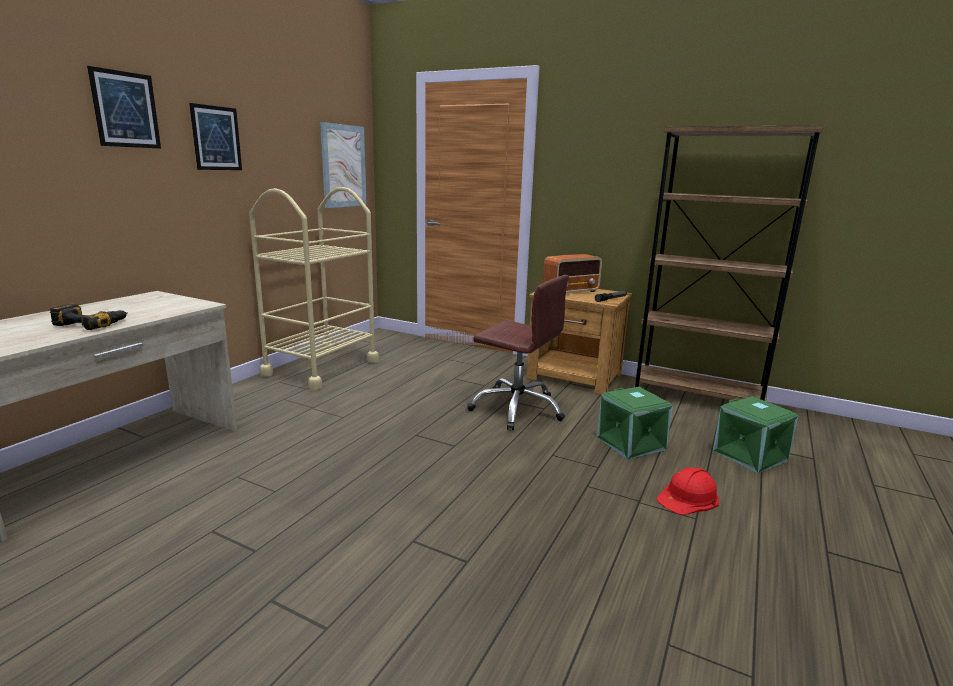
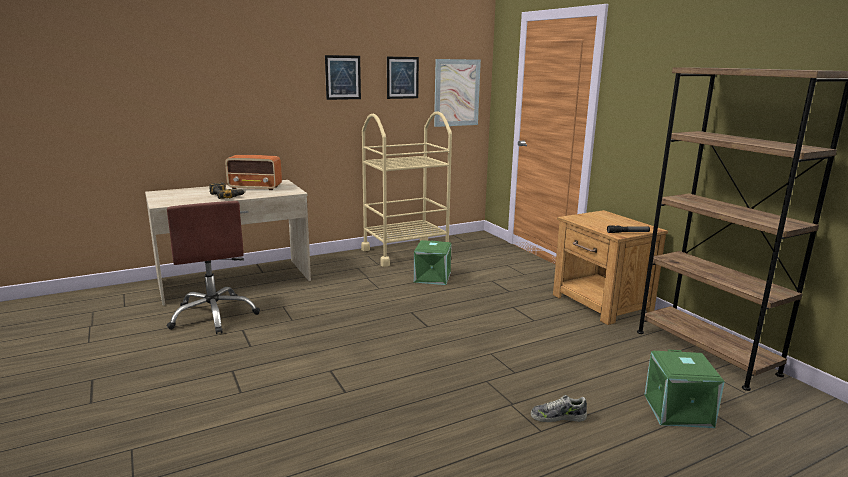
camera: 35 degrees right, 0 degrees up
(125, 109) = (281, 63): picture -> picture (402, 77)
(517, 408) = (511, 315): brown office chair -> brown office chair (214, 315)
(571, 291) = (603, 220): radio -> radio (255, 187)
(632, 443) = (572, 366): green storage box -> green storage box (433, 277)
(688, 498) = (558, 417): red hard hat -> shoe

